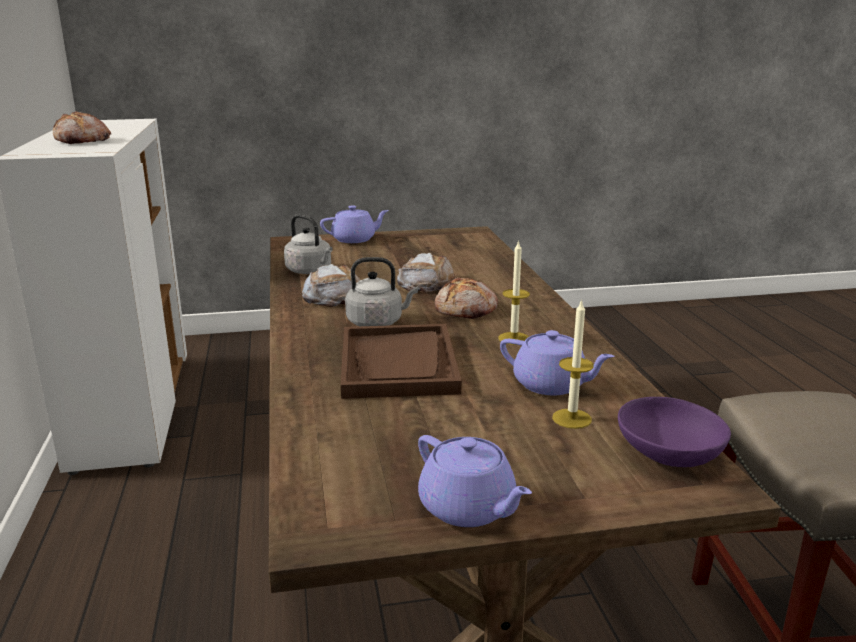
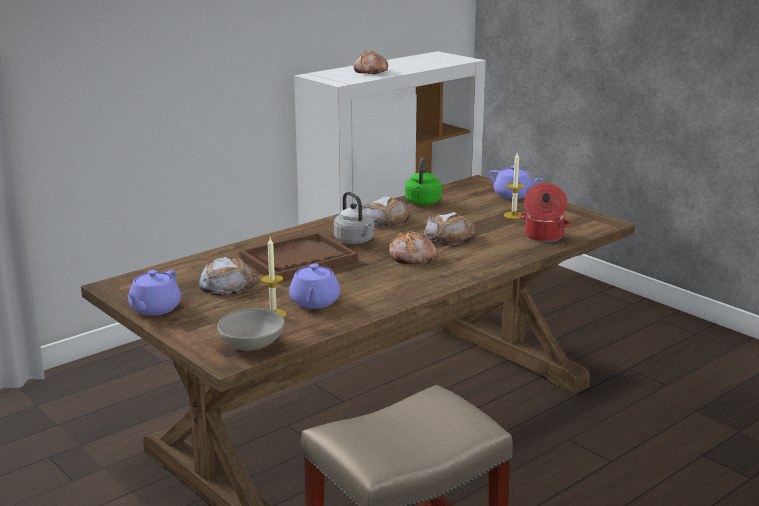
camera: 60 degrees right, 0 degrees up
(310, 271) = (422, 203): grey kettle -> green kettle
(429, 428) = (226, 285): none -> bread
(477, 255) = (543, 236): none -> cooking pot
(514, 338) = (378, 280): candle -> candle (513, 215)
(669, 455) = (252, 345): purple bowl -> grey bowl

